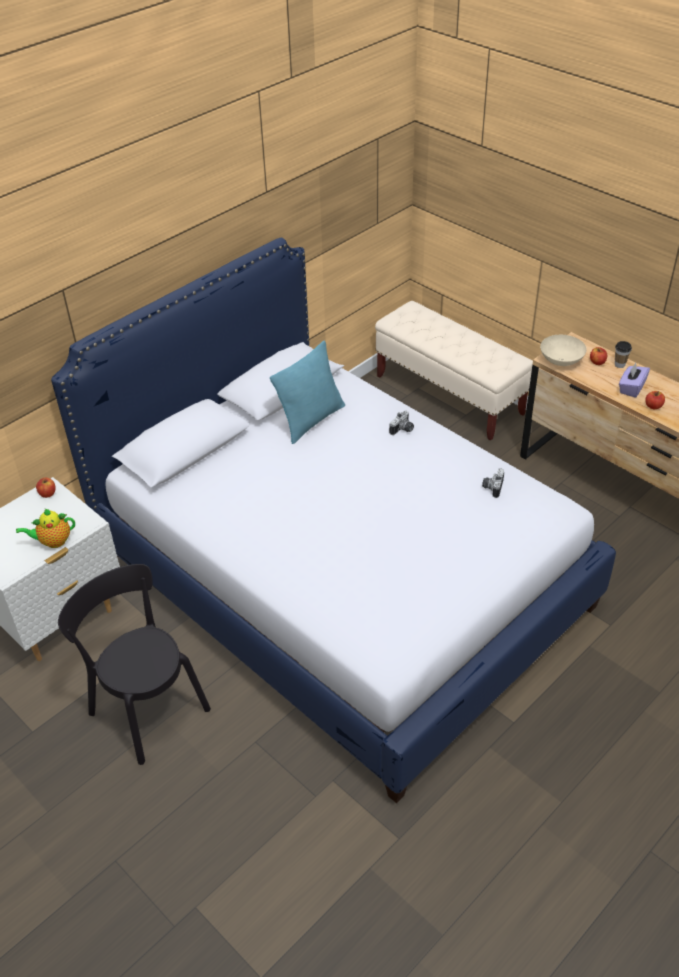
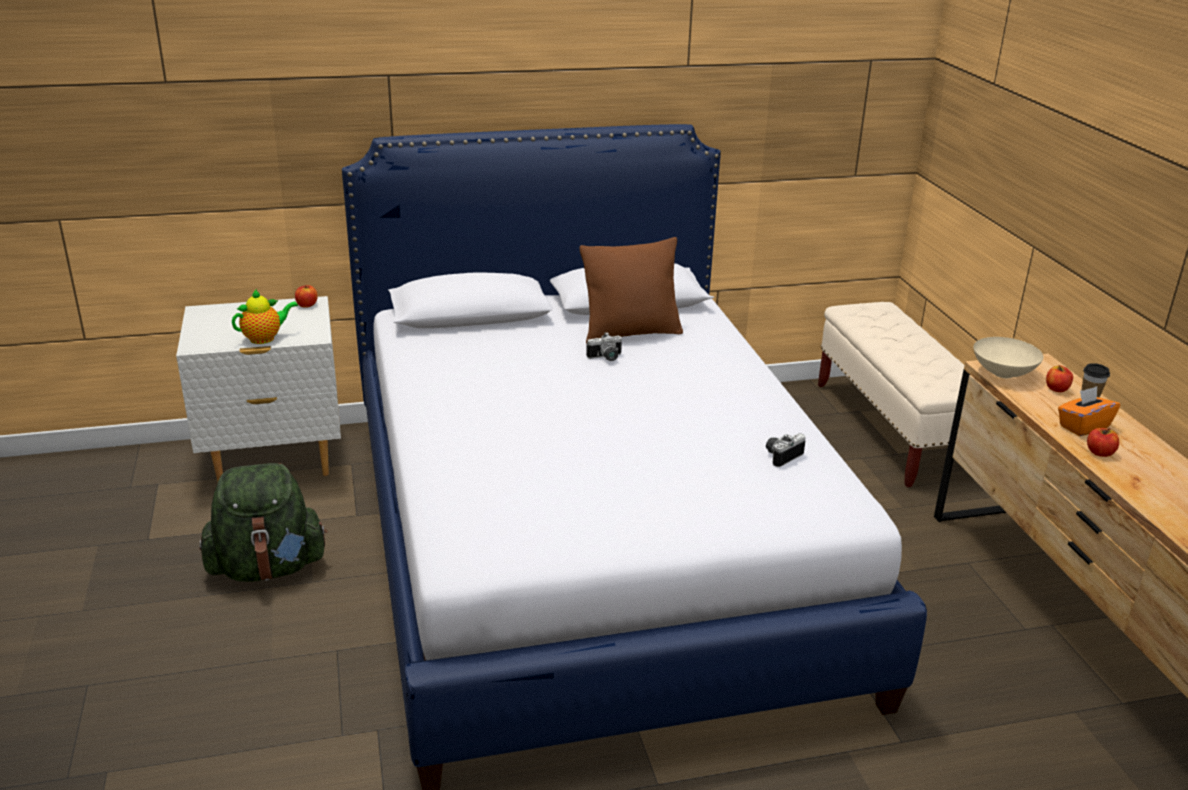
camera: 30 degrees right, 15 degrees down
(53, 541) = (265, 338): teapot -> teapot turned 135 degrees clockwise
(146, 707) = (267, 568): black chair -> green backpack
(311, 420) = (630, 333): turquoise pillow -> brown pillow
(403, 430) = (727, 373): camera -> camera (606, 358)
(631, 388) = (1083, 426): purple tissue box -> orange tissue box

